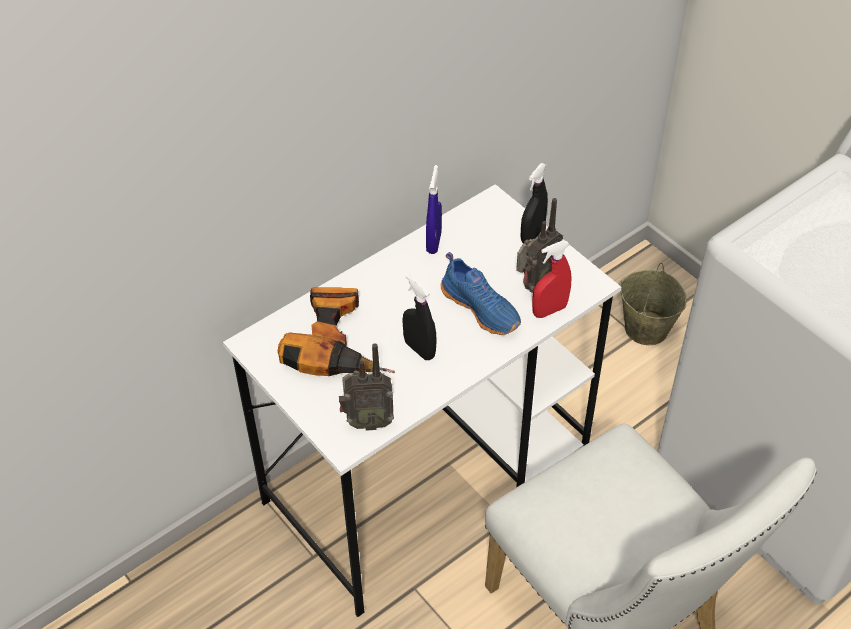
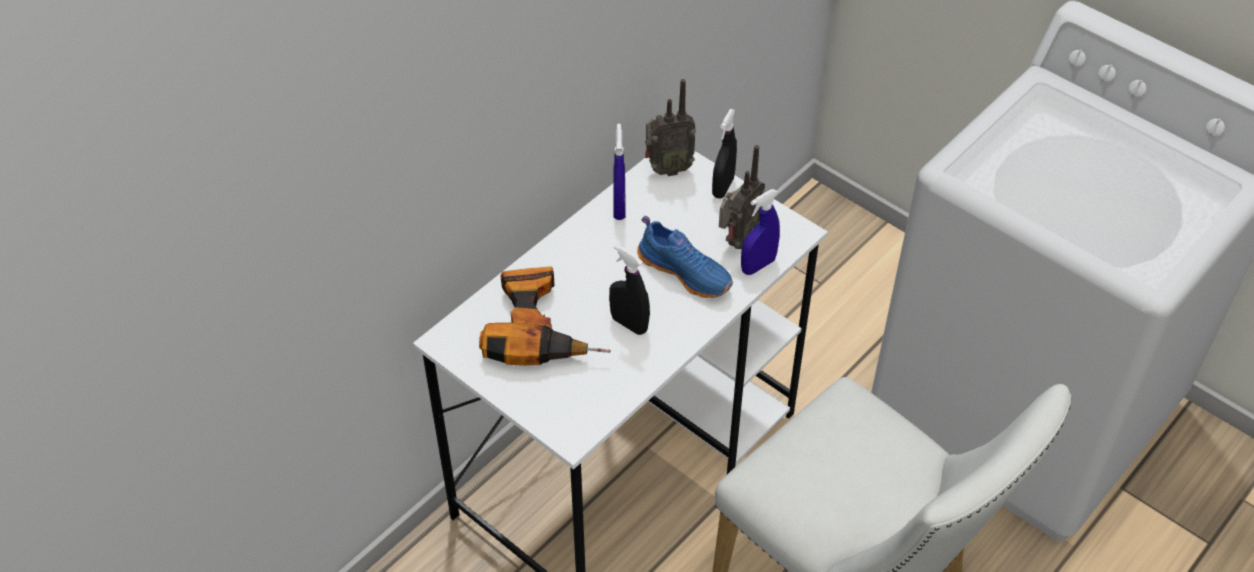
camera: 10 degrees left, 0 degrees up
(367, 421) = (590, 408): radio -> radio (667, 169)
(549, 310) = (758, 265): red spray bottle -> blue spray bottle
(645, 328) = (830, 274): beige bucket -> none

